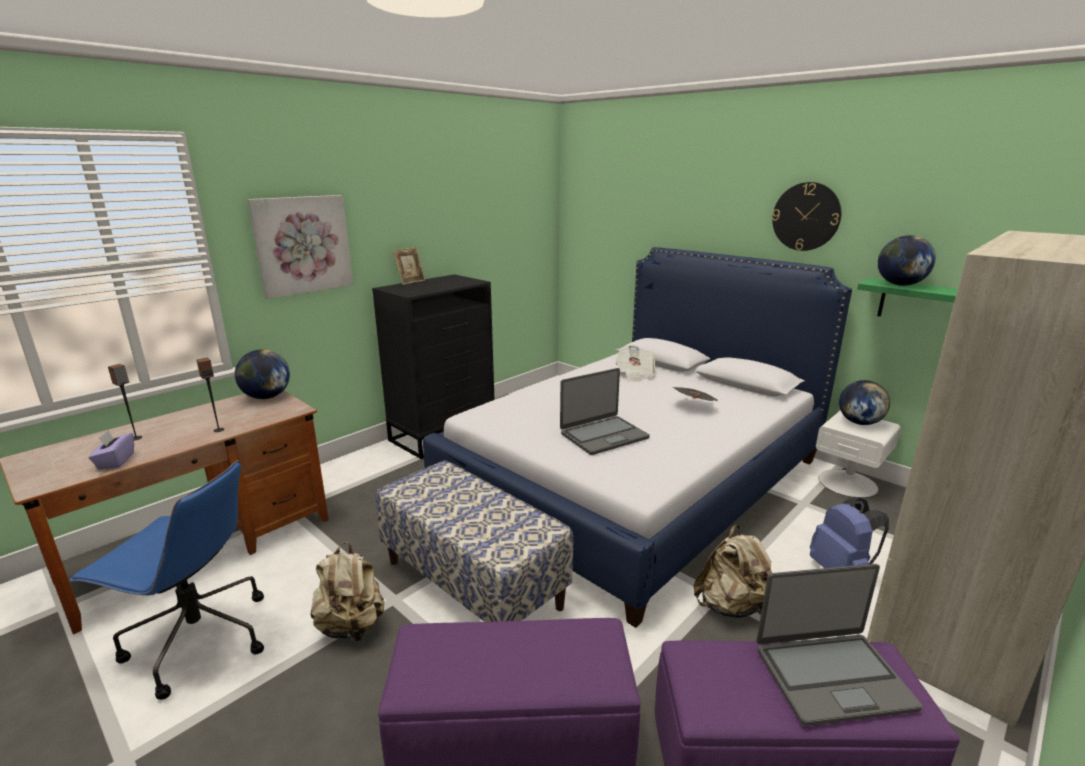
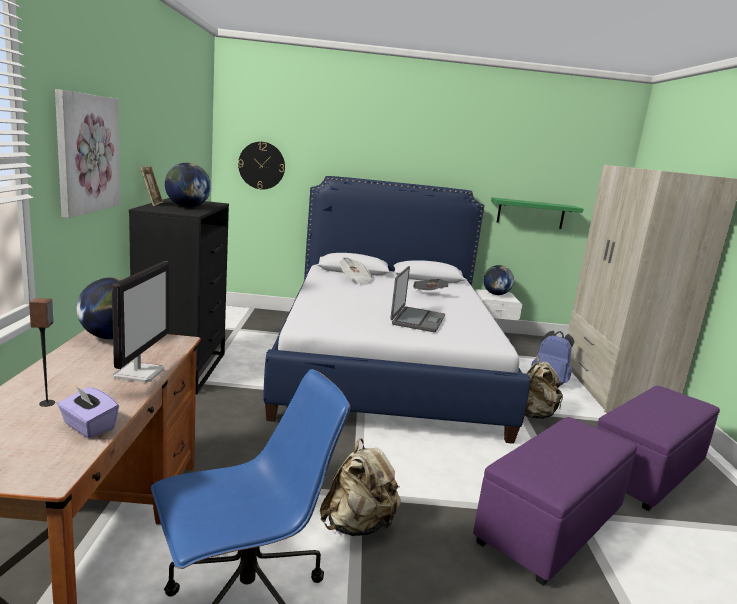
camera: 45 degrees left, 5 degrees down
(218, 430) = (139, 373): speaker -> monitor
(473, 584) = (393, 461): bench -> none
(806, 216) = (449, 155): wall clock -> wall clock (261, 165)
(832, 677) = (668, 403): laptop -> none
(900, 285) = (516, 200): globe -> globe (187, 207)

